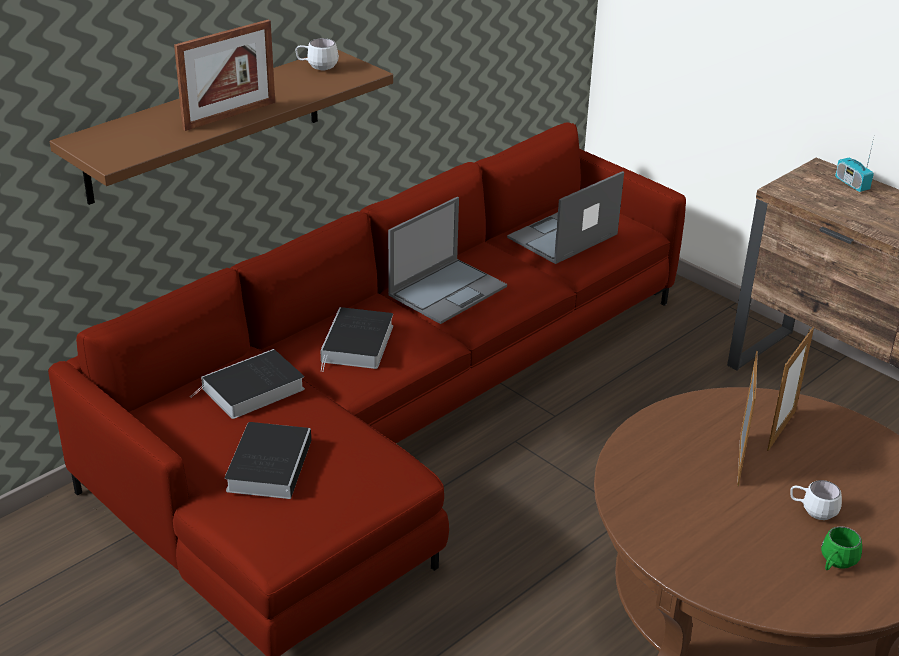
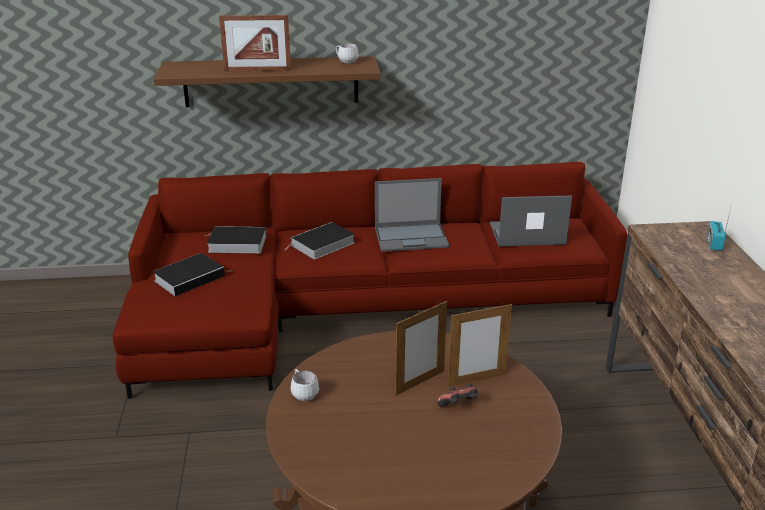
camera: 40 degrees right, 5 degrees down
(805, 466) = (458, 406): none -> game controller
(812, 511) = (420, 432): white mug -> white mug (303, 393)
(835, 564) = (385, 467): green mug -> none

